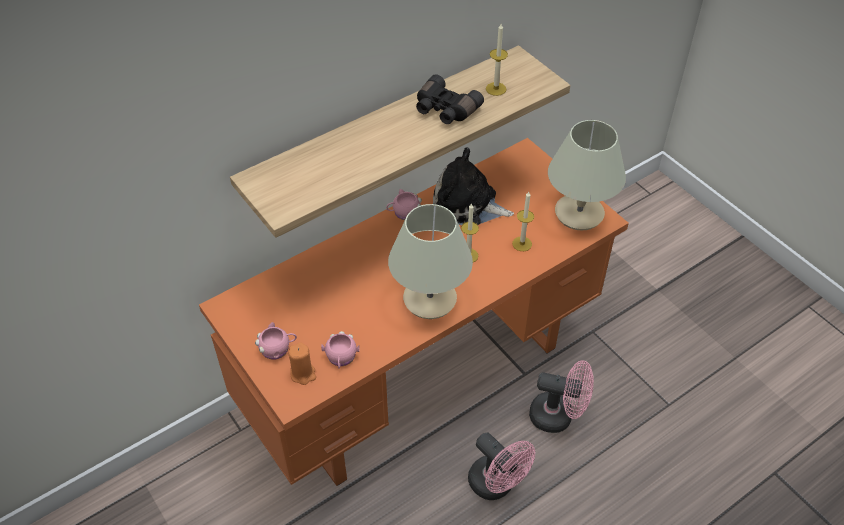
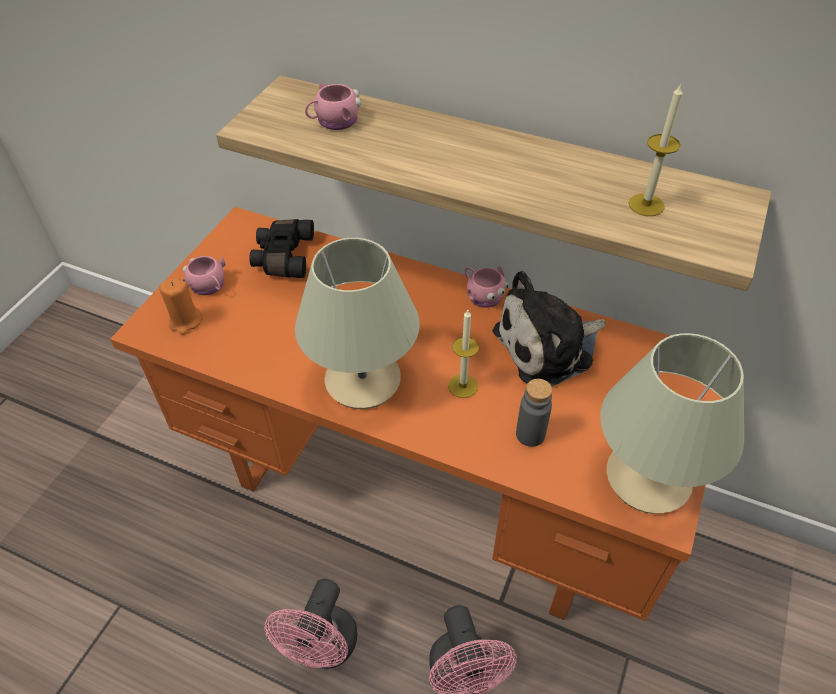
camera: 60 degrees right, 0 degrees up
(341, 358) = (224, 342): pink mug -> pink mug (334, 121)
(444, 110) = (548, 176): black binoculars -> black binoculars (282, 257)
(467, 205) = (548, 347): plush toy -> plush toy turned 105 degrees counterclockwise
(522, 244) = (530, 434): candle -> grey bottle

